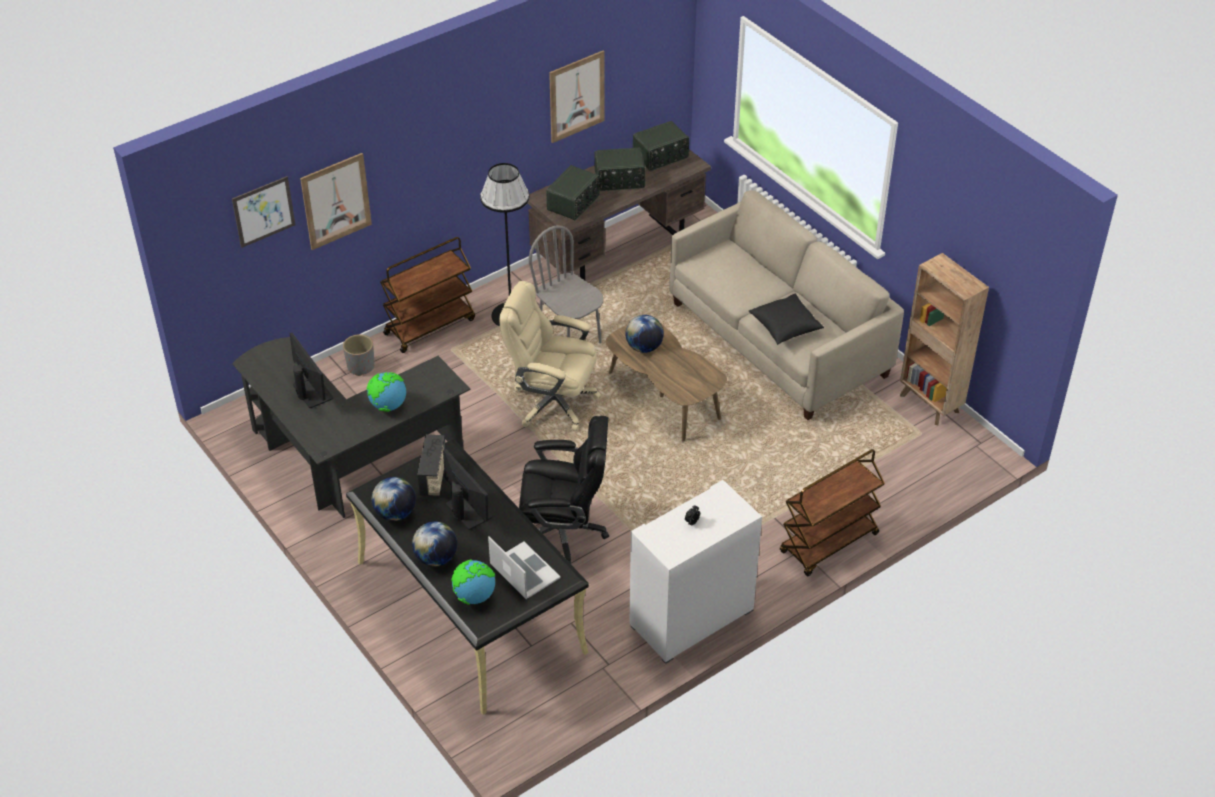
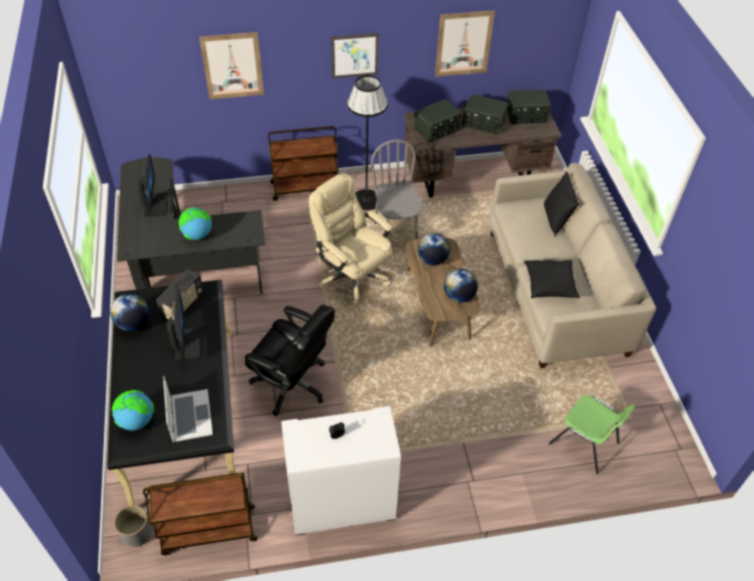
camera: 25 degrees right, 5 degrees up
(263, 211) = (165, 55): picture -> picture (354, 55)
(361, 366) = (240, 200): grey planter -> grey planter (137, 533)
(436, 558) = (134, 374): globe -> globe (459, 296)
(752, 259) = (556, 220): none -> black pillow
(829, 544) = (494, 486): brown cart -> brown cart (208, 531)
(891, 473) = (585, 444): none -> green chair
(930, 404) = (653, 395): brown bookcase -> none

